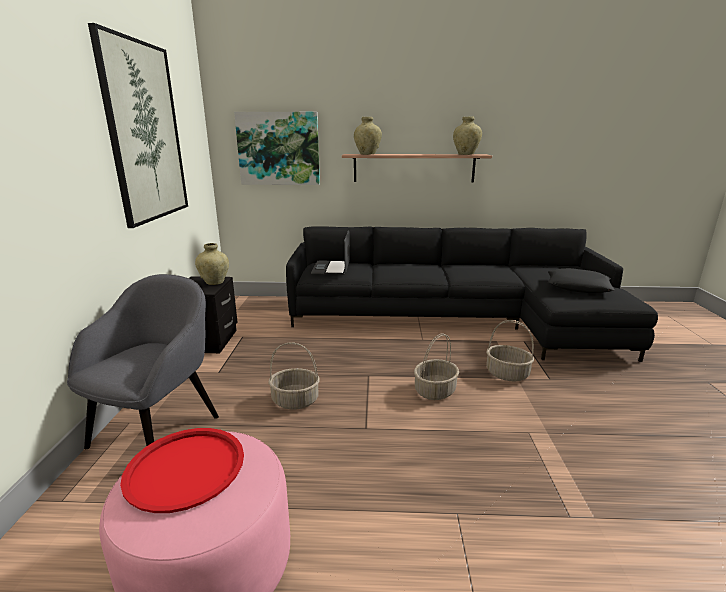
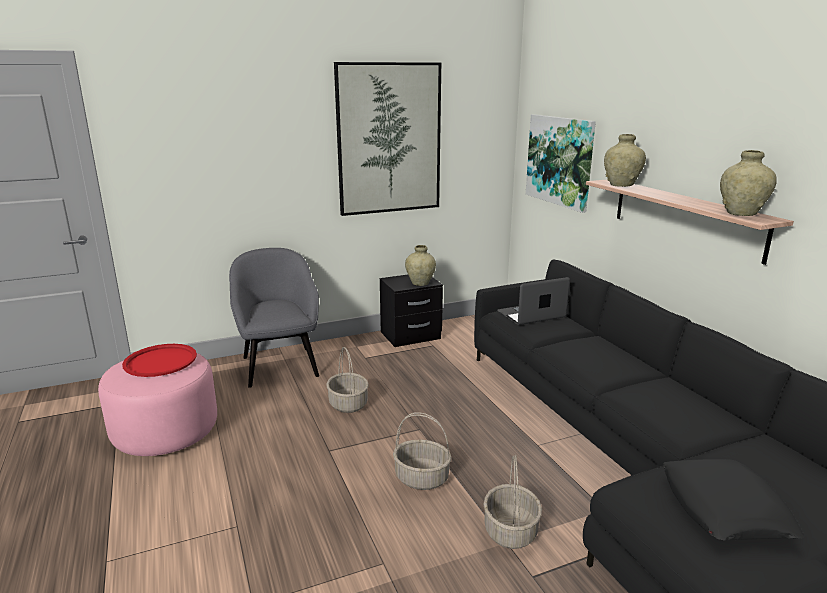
camera: 65 degrees right, 0 degrees up
(158, 429) = (279, 365): grey armchair -> grey armchair turned 105 degrees counterclockwise

